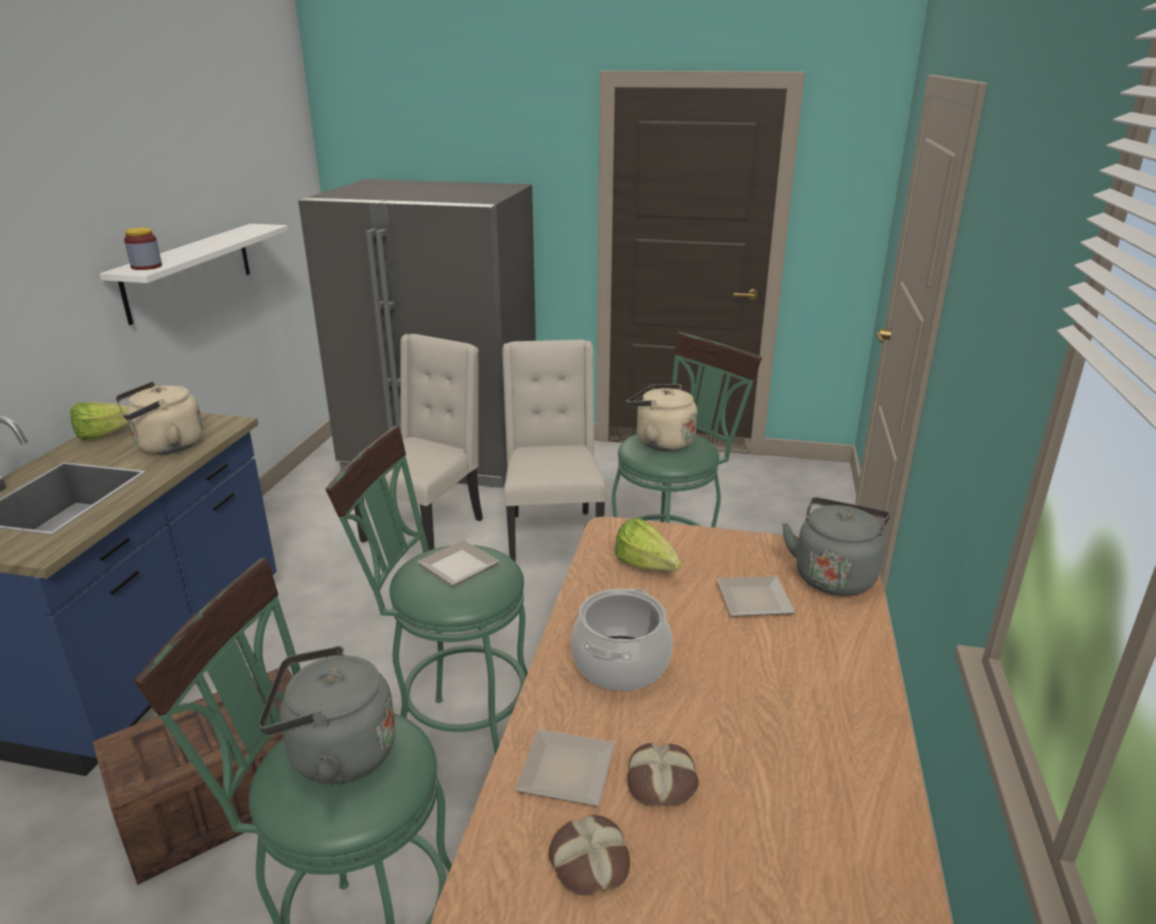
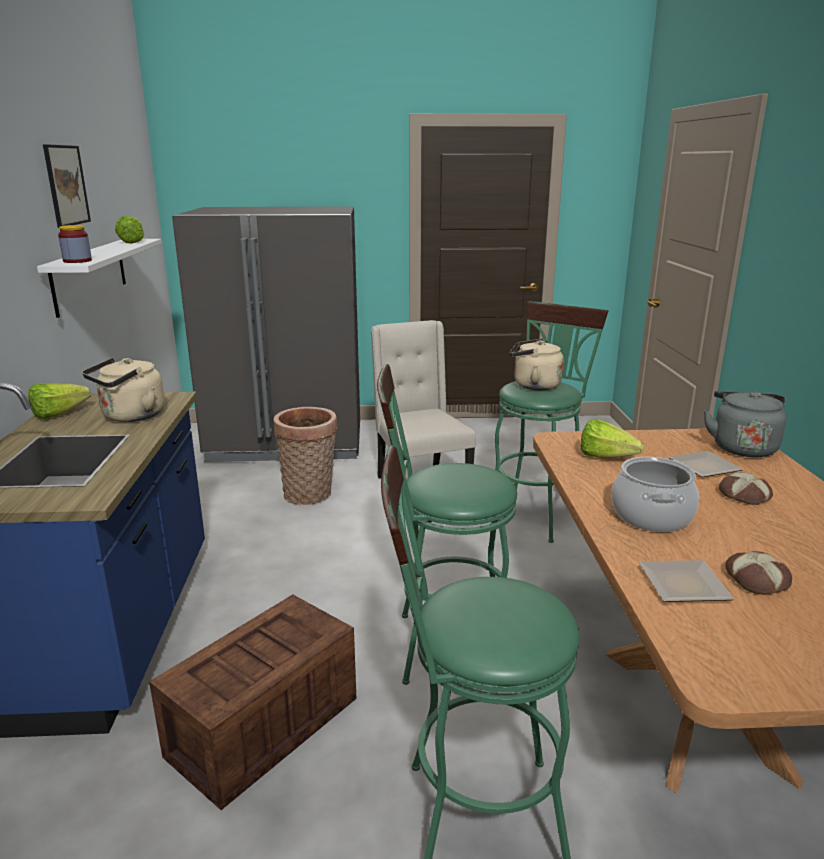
camera: 15 degrees left, 5 degrees down
(154, 177) = (66, 185): none -> picture
(250, 231) = (134, 242): none -> lettuce
(335, 754) = (486, 607): grey kettle -> none
(426, 530) = (310, 496): beige chair -> basket
(455, 566) = (455, 476): plate -> none
(588, 862) = (759, 636): bread -> bread (743, 495)

